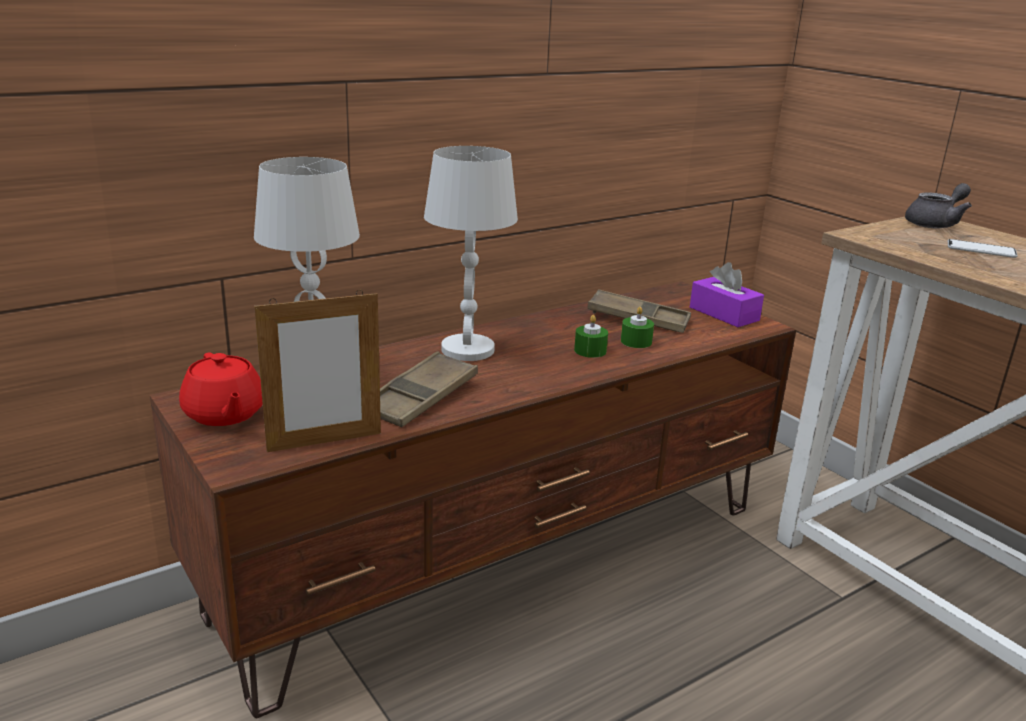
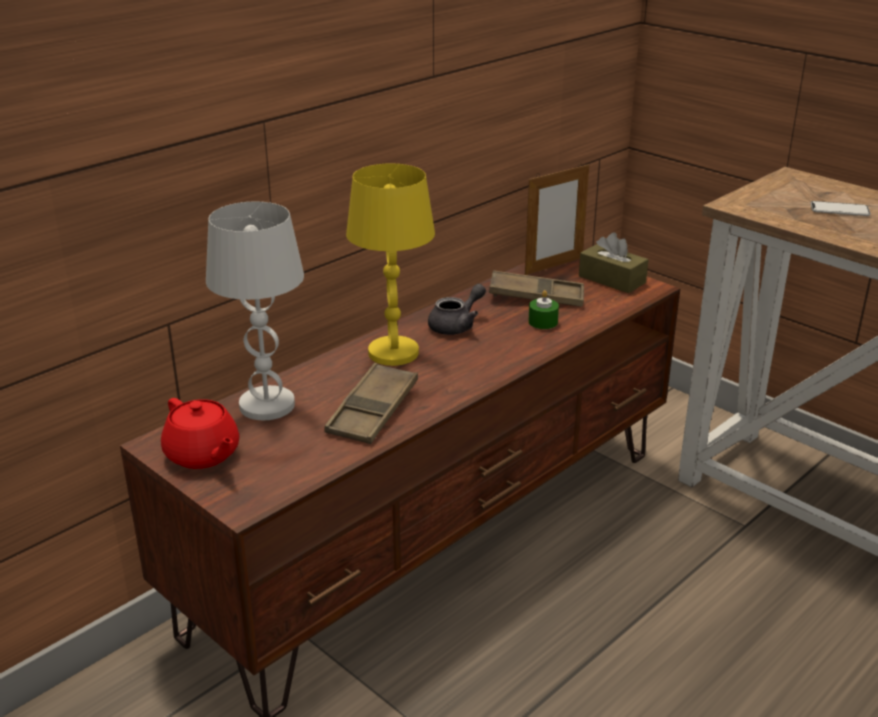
camera: 10 degrees left, 5 degrees up
(325, 442) = (309, 469): picture frame -> picture frame (554, 266)
(467, 349) = (393, 353): white table lamp -> yellow table lamp
(590, 351) = (505, 338): green candle -> none
(724, 314) = (612, 279): purple tissue box -> brown tissue box
(935, 224) = (796, 181): grey teapot -> grey teapot (457, 325)

